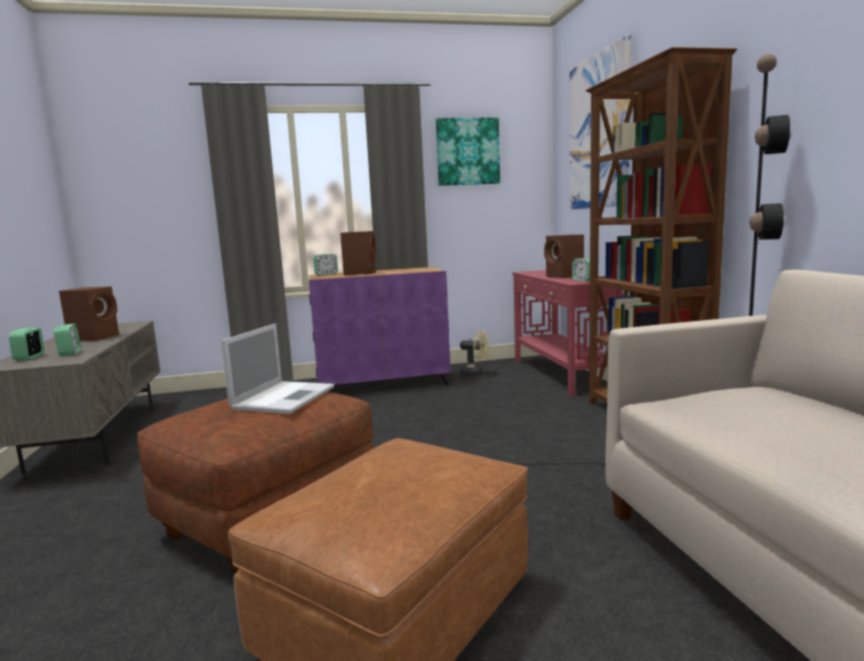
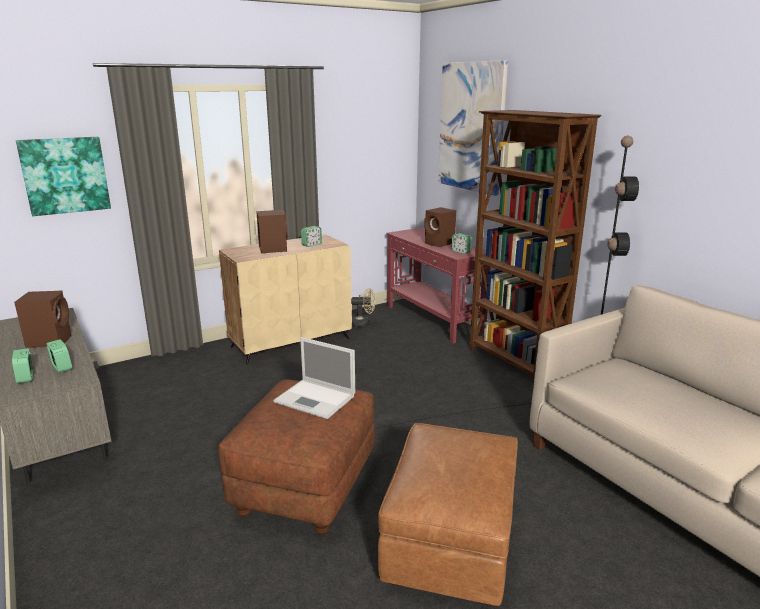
camera: 20 degrees left, 10 degrees up
(285, 397) = (316, 399): laptop -> laptop turned 120 degrees clockwise
(326, 274) = (238, 250): alarm clock -> alarm clock (311, 245)
(383, 384) = (291, 342): purple cabinet -> beige cabinet
(467, 152) = (350, 127): picture -> picture (65, 175)

